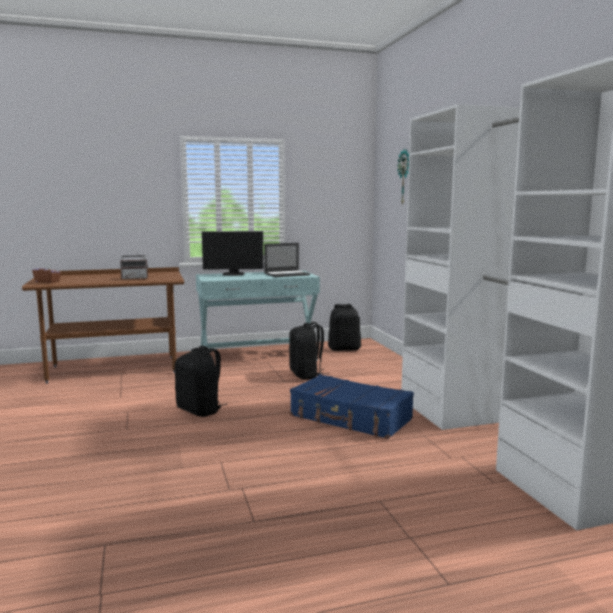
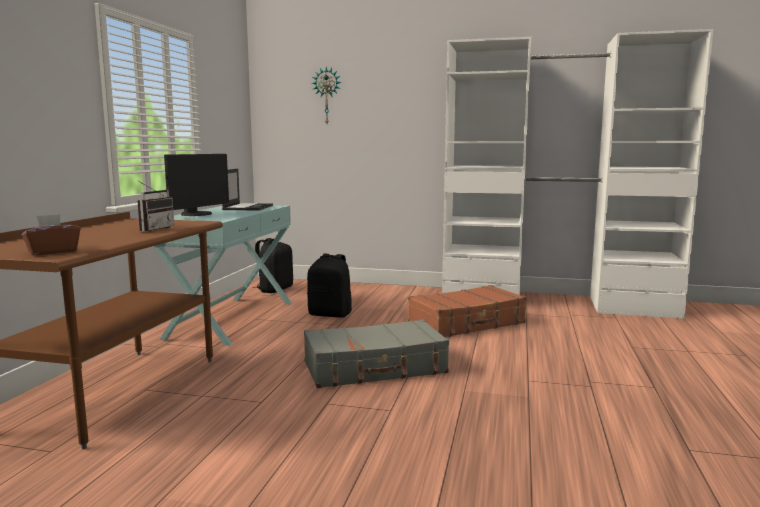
camera: 60 degrees left, 0 degrees up
(200, 410) = (375, 368): black backpack -> grey suitcase
(350, 418) = (467, 323): blue suitcase -> brown suitcase

